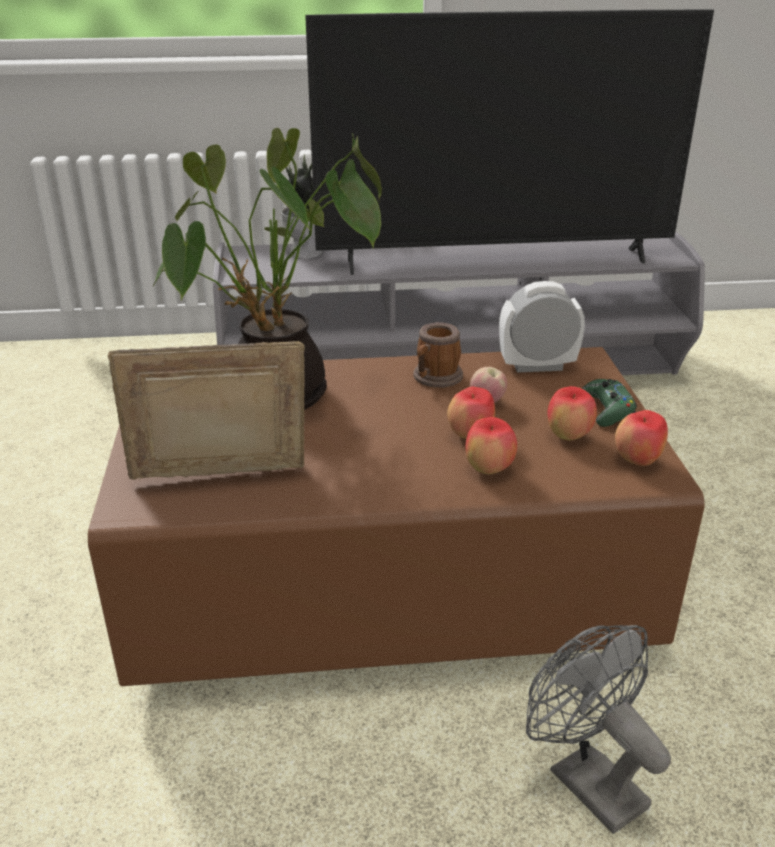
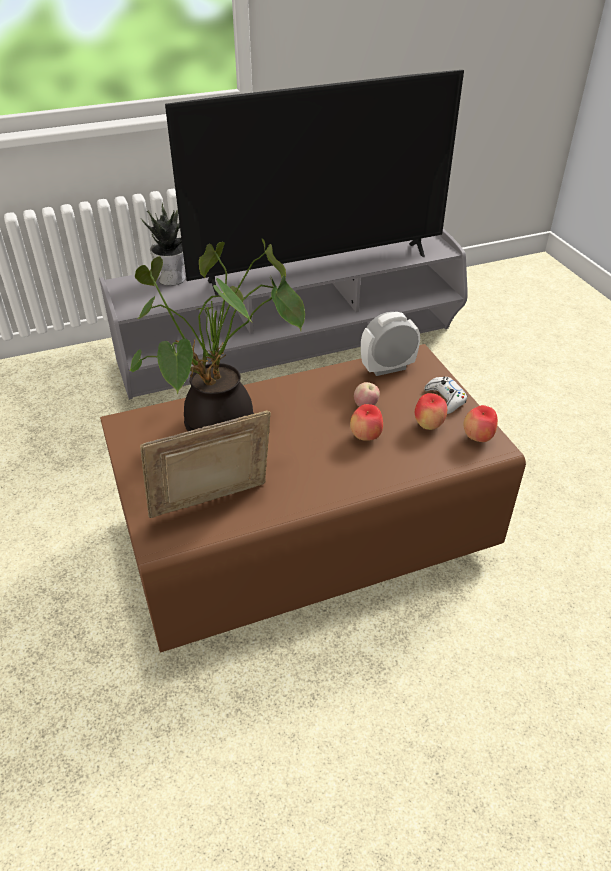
camera: 15 degrees left, 10 degrees up
(435, 379) = (323, 391): mug -> none
(489, 469) = (387, 462): apple -> none
(586, 779) = (472, 642): grey fan -> none
(606, 410) = (445, 399): green game controller -> white game controller

